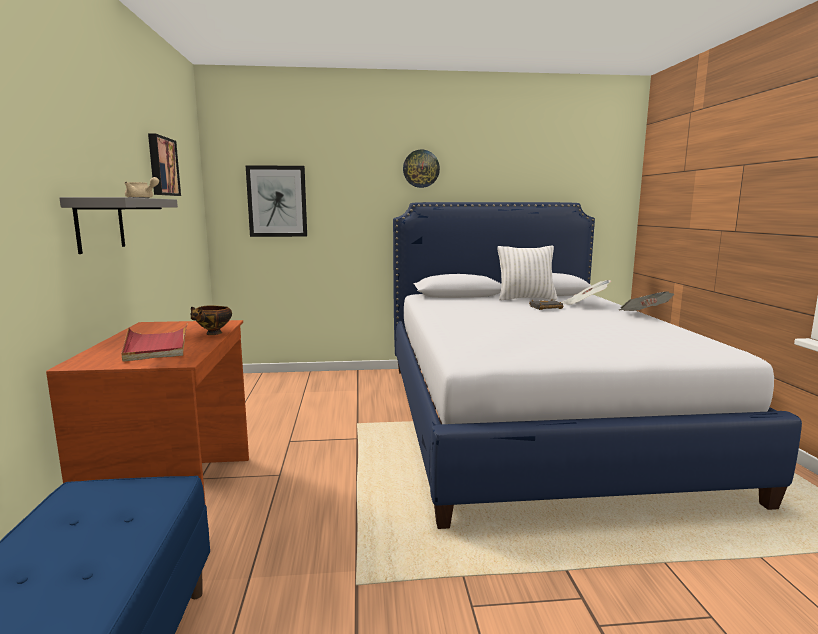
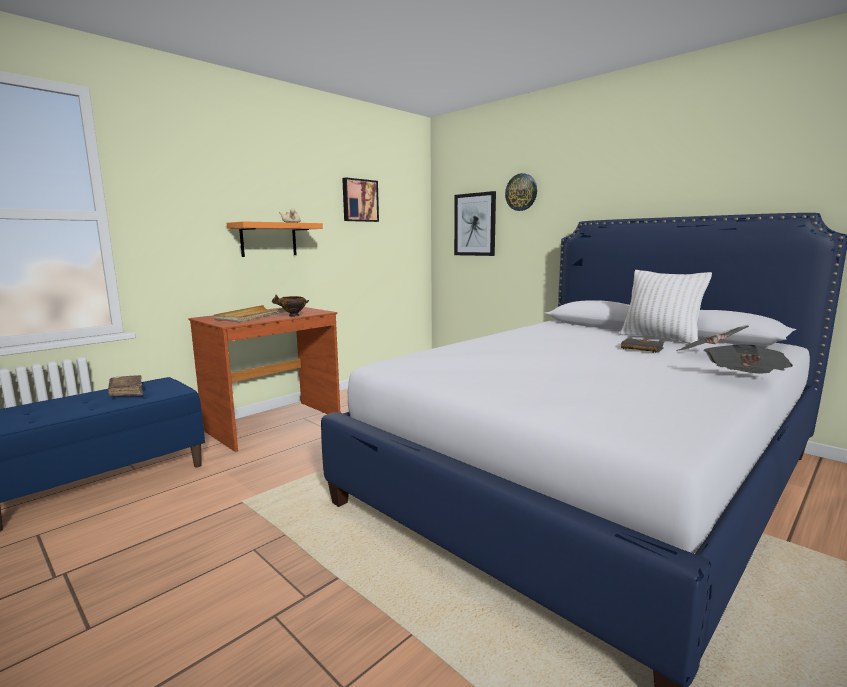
camera: 50 degrees right, 0 degrees up
(72, 527) = (126, 392): none -> brown book
(99, 224) = (268, 239): grey shelf -> orange shelf
(156, 345) = (252, 316): red tray -> beige tray
(421, 168) = (599, 183): wall clock -> wall clock (521, 192)

